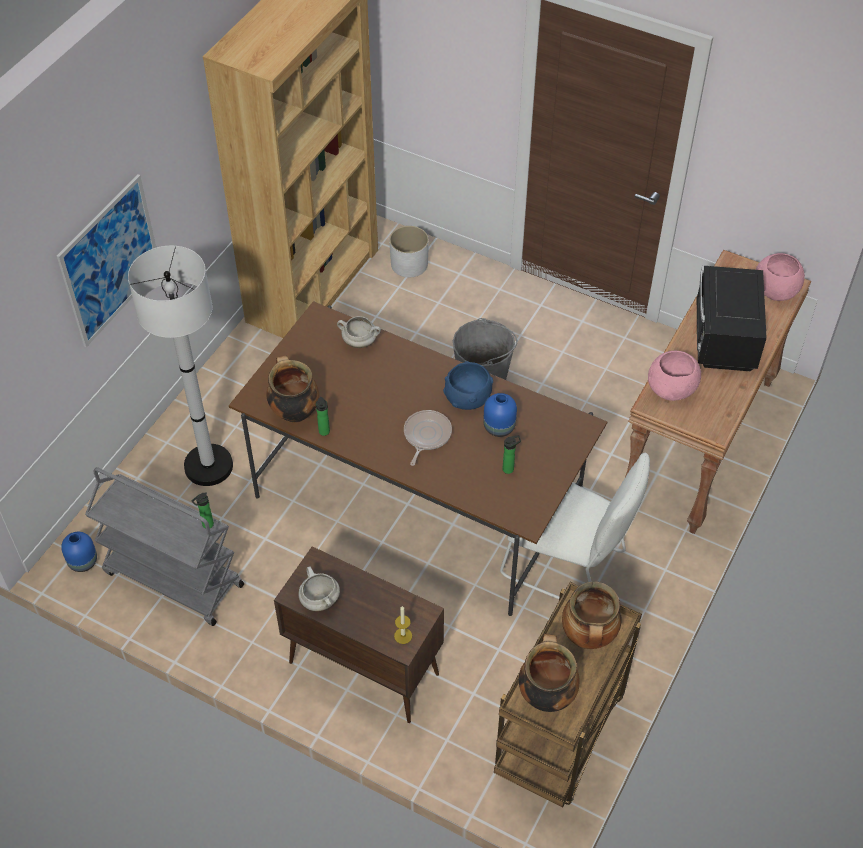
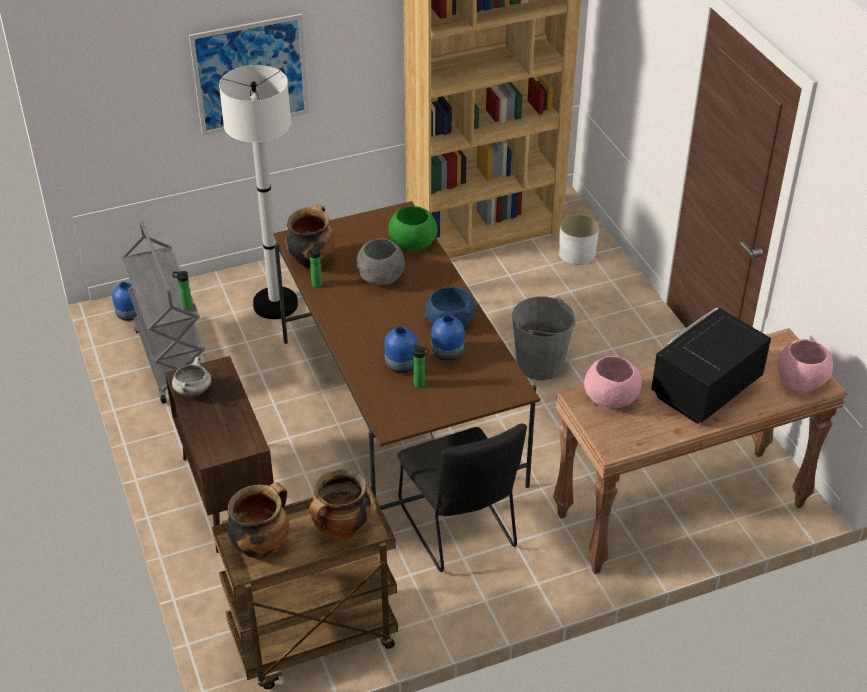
camera: 40 degrees right, 10 degrees down
(360, 341) = (413, 243): white cooking pot -> green bowl
(370, 391) = (381, 277): none -> grey bowl
(403, 636) = (220, 449): candle -> none
(426, 435) = (385, 328): frying pan -> none
(475, 461) = (401, 364): none -> blue vase
(568, 566) = (459, 529): white chair -> black chair

